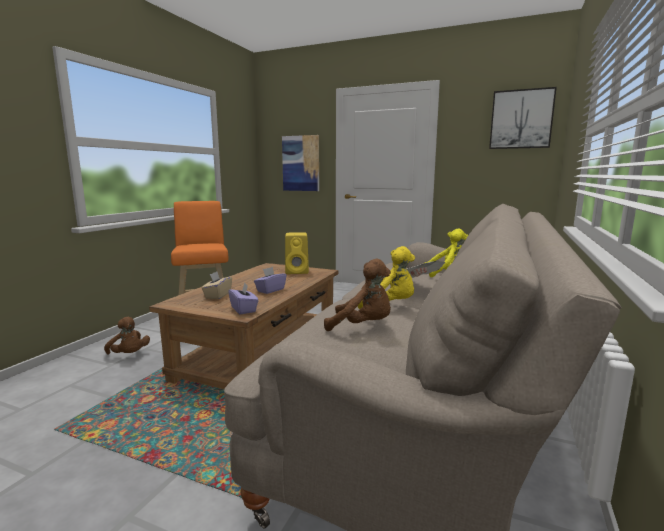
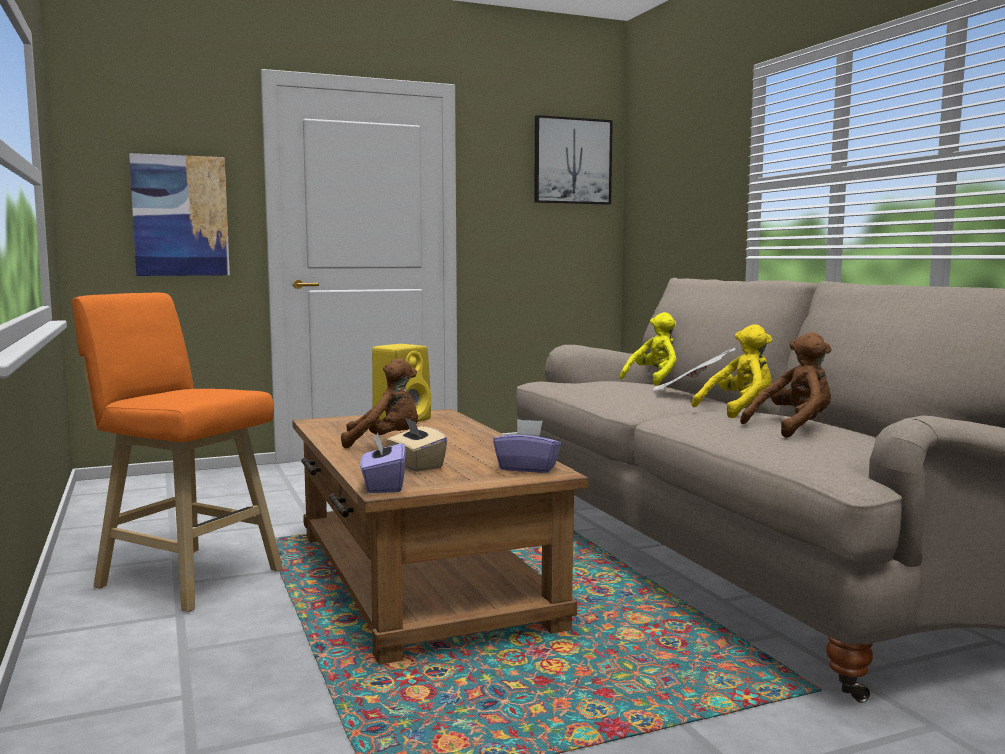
camera: 45 degrees left, 5 degrees down
(129, 355) = (178, 670): brown plush toy -> brown plush toy (385, 442)
(270, 290) = (464, 444): purple tissue box -> purple tissue box (383, 486)

